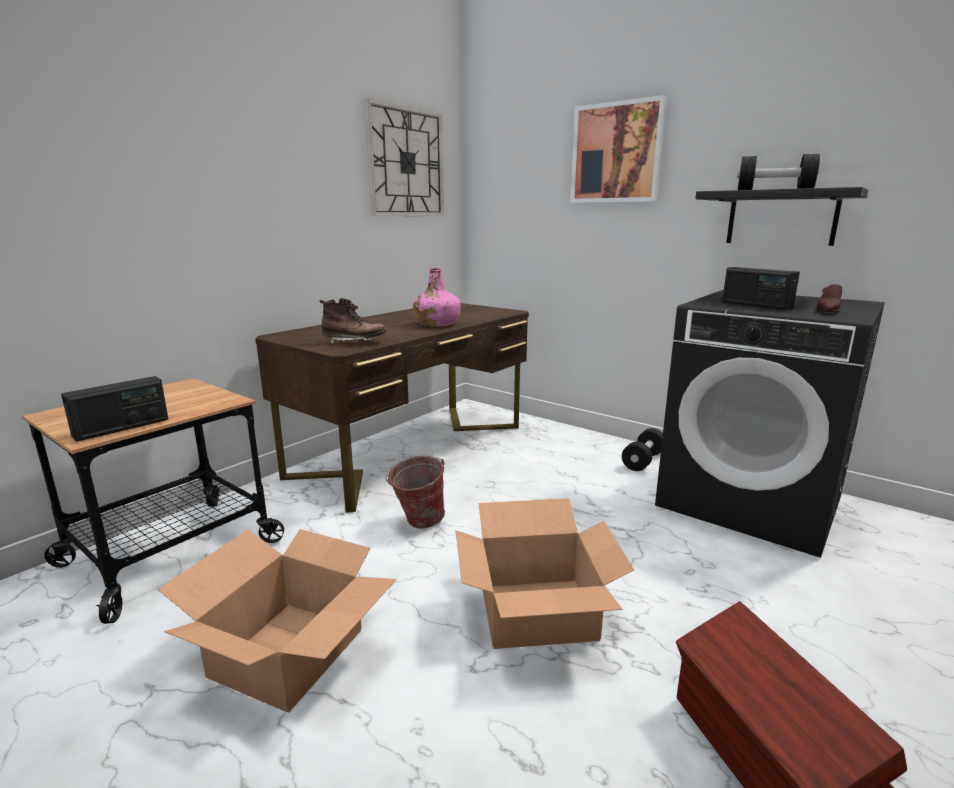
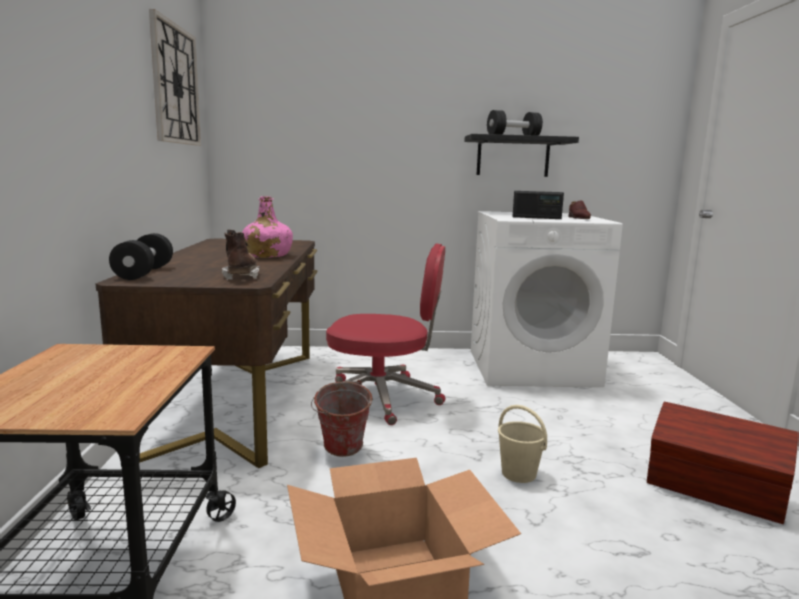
camera: 40 degrees left, 5 degrees down
(122, 428) = (132, 398): radio -> none
(354, 342) = (241, 276): brown boot -> brown boot turned 60 degrees counterclockwise
(525, 485) = (383, 398): none -> red office chair
(538, 613) = (519, 474): cardboard box -> beige bucket
(616, 153) = (380, 98): picture -> none
(643, 461) = (438, 359): black dumbbell -> black dumbbell (144, 273)
(750, 501) = (532, 367): black washing machine -> white washing machine

